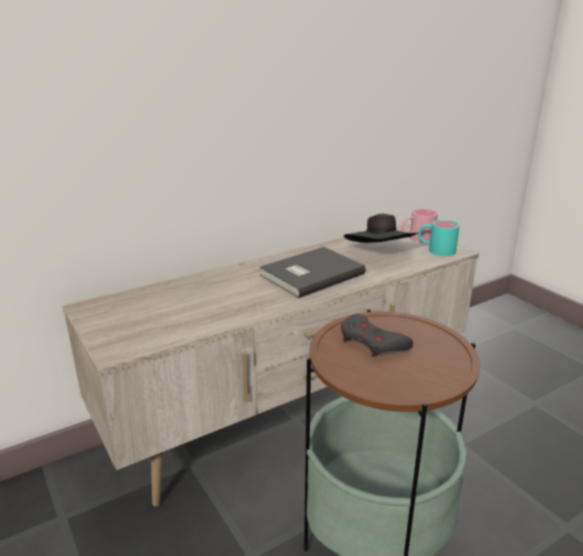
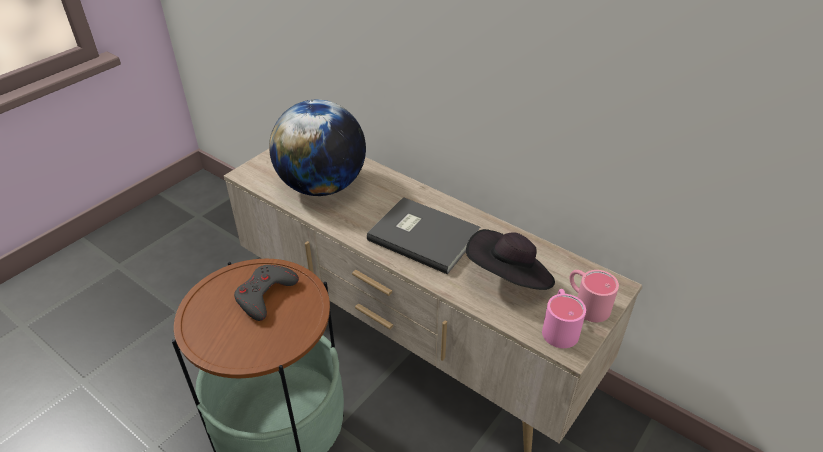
camera: 70 degrees right, 15 degrees up
(192, 308) = (322, 186): none -> globe
(435, 250) = (559, 327): turquoise mug -> pink mug

